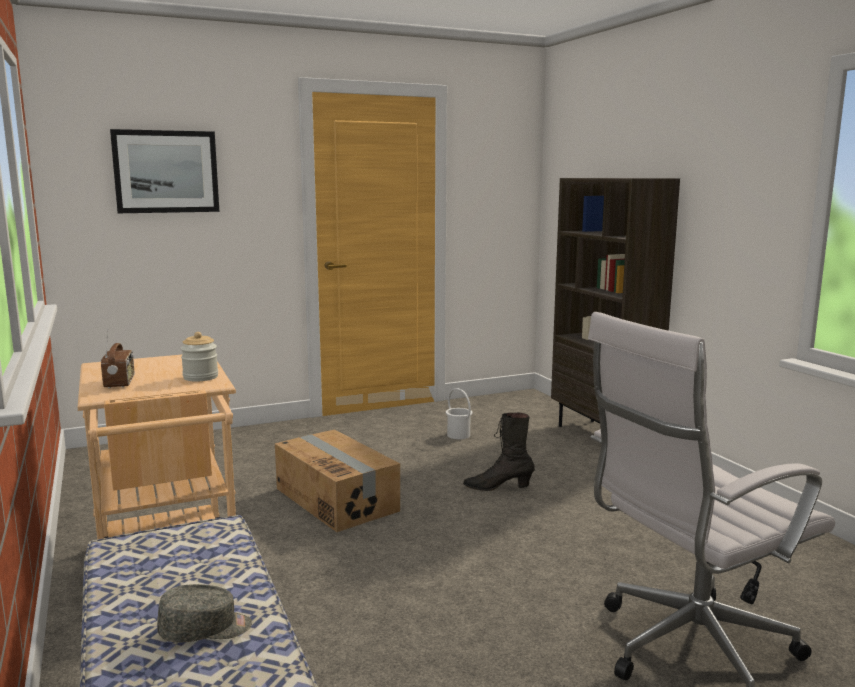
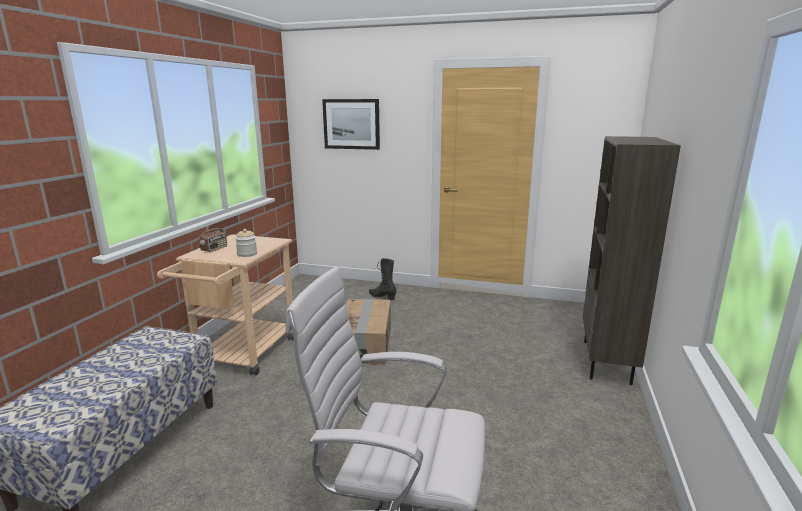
camera: 40 degrees right, 5 degrees up
(206, 630) = (93, 386): grey cap -> none
(458, 435) = (499, 326): white bucket -> none
(498, 487) = (465, 372): black boot -> black boot (382, 297)

